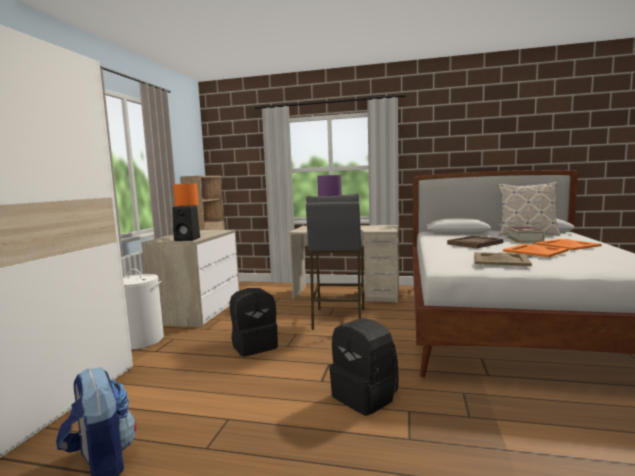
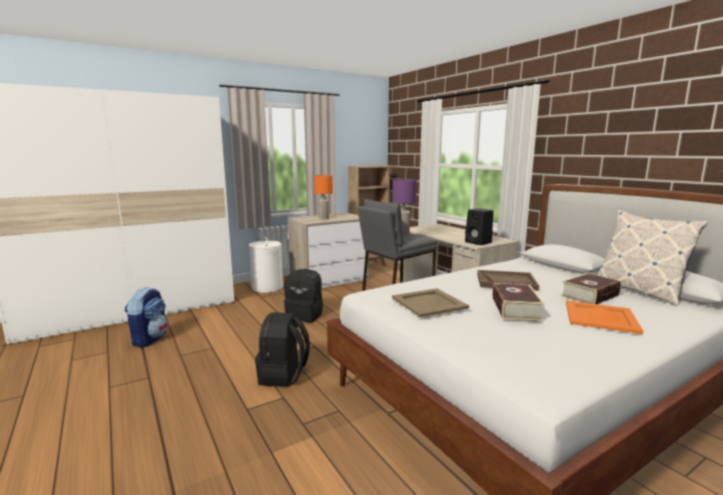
camera: 45 degrees right, 5 degrees up
(188, 239) = (311, 221): black speaker -> black speaker (479, 242)
(535, 251) = (515, 308): orange tray -> book

